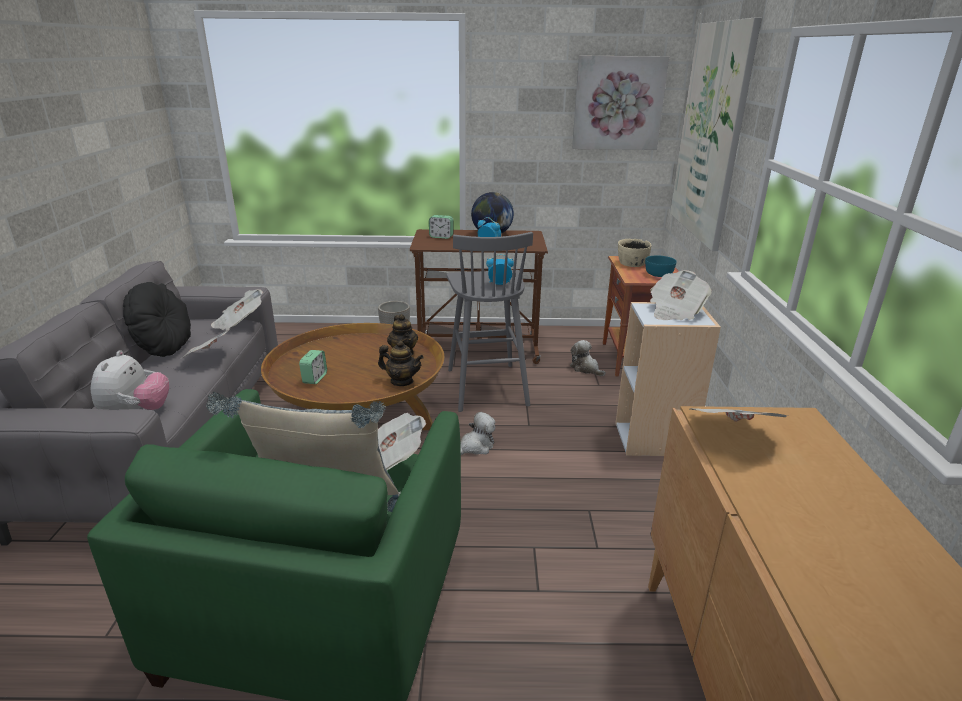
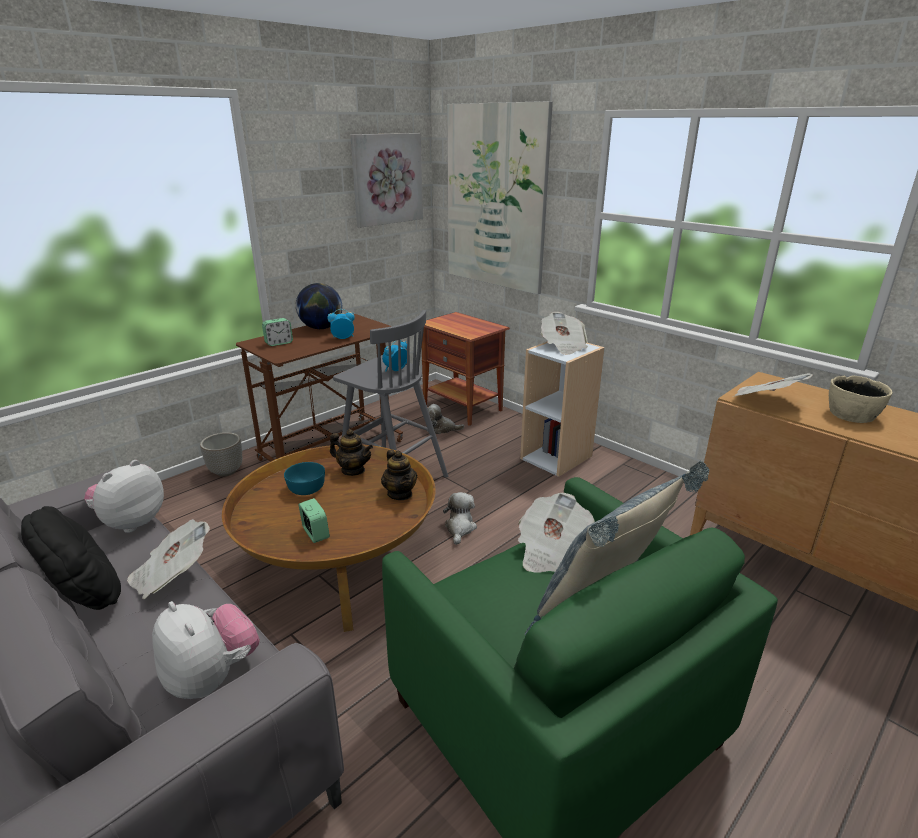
camera: 45 degrees left, 0 degrees up
(239, 323) = (131, 522): newspaper -> plush toy
(402, 381) = (400, 494): teapot -> teapot turned 90 degrees clockwise
(632, 263) = (445, 323): beige bowl -> beige bowl (852, 415)
(659, 274) = (478, 326): turquoise bowl -> turquoise bowl (307, 488)

